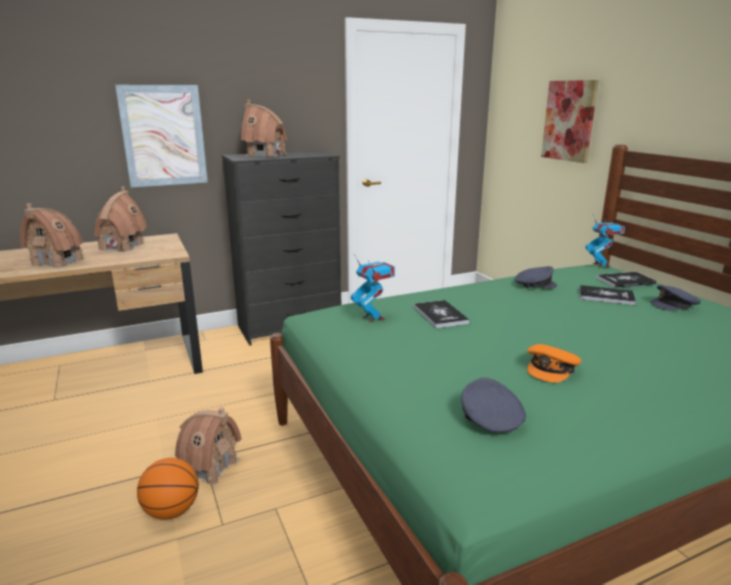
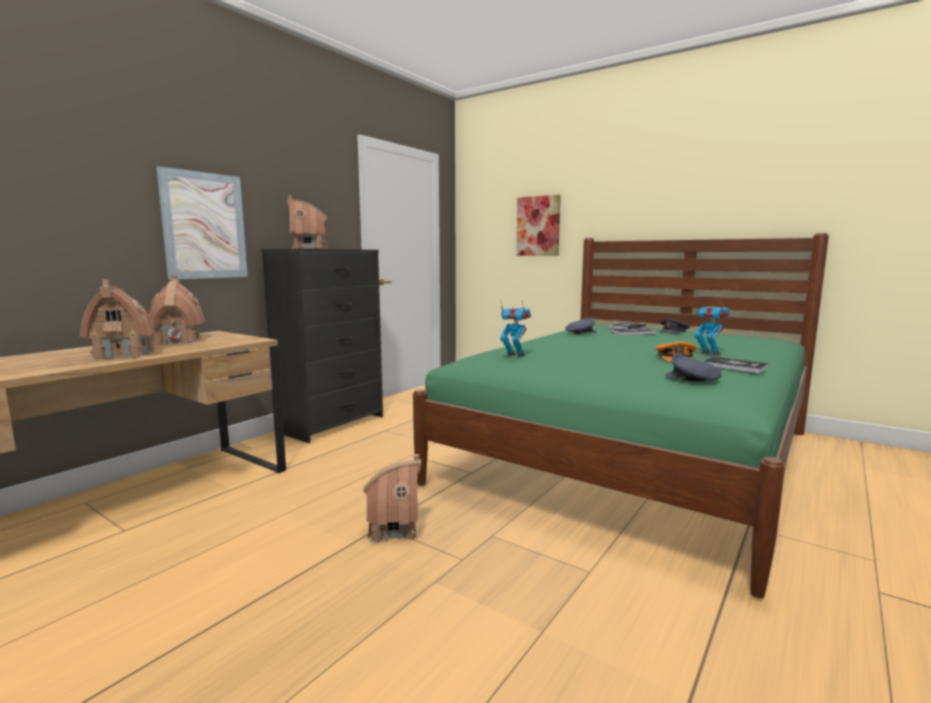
camera: 30 degrees left, 10 degrees down
(171, 511) = (401, 567): basketball -> none
(440, 315) = (558, 349): book -> book (734, 366)
(600, 265) = (595, 323): toy robot -> toy robot (709, 353)

